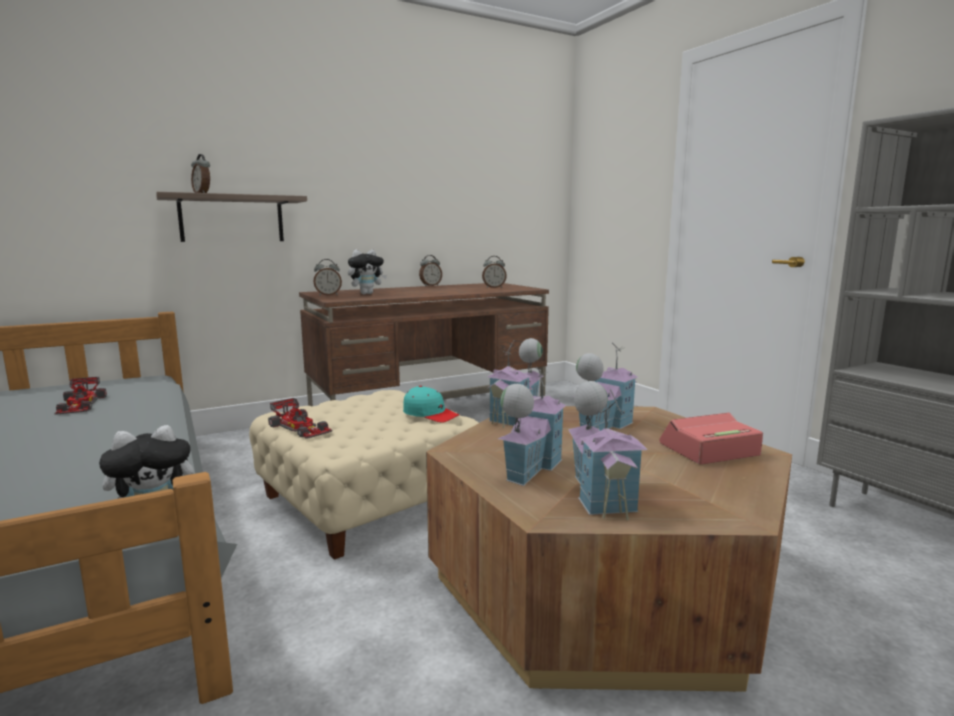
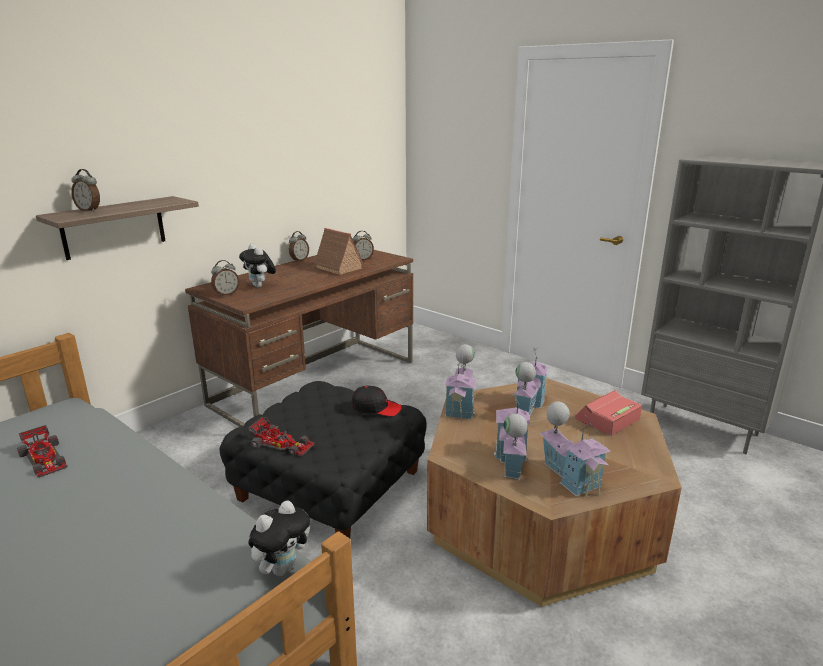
camera: 20 degrees left, 10 degrees up
(367, 294) = (260, 286): plush toy -> plush toy turned 105 degrees clockwise
(369, 500) = (330, 484): beige ottoman -> black ottoman
(430, 414) = (376, 408): turquoise cap -> black cap
(459, 290) = (337, 268): none -> toy house

